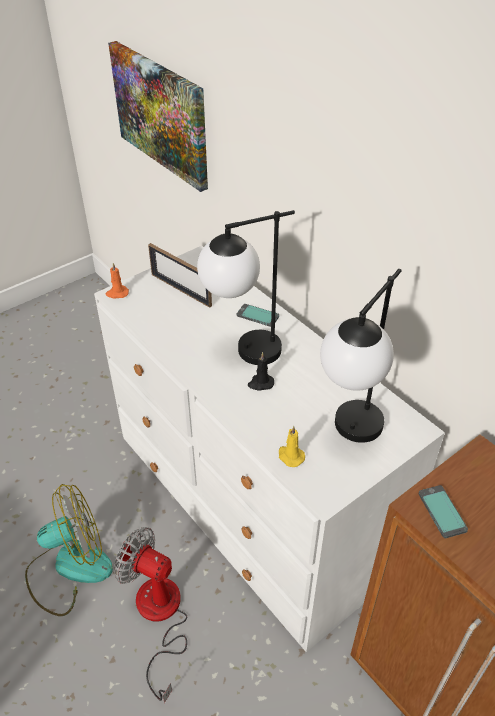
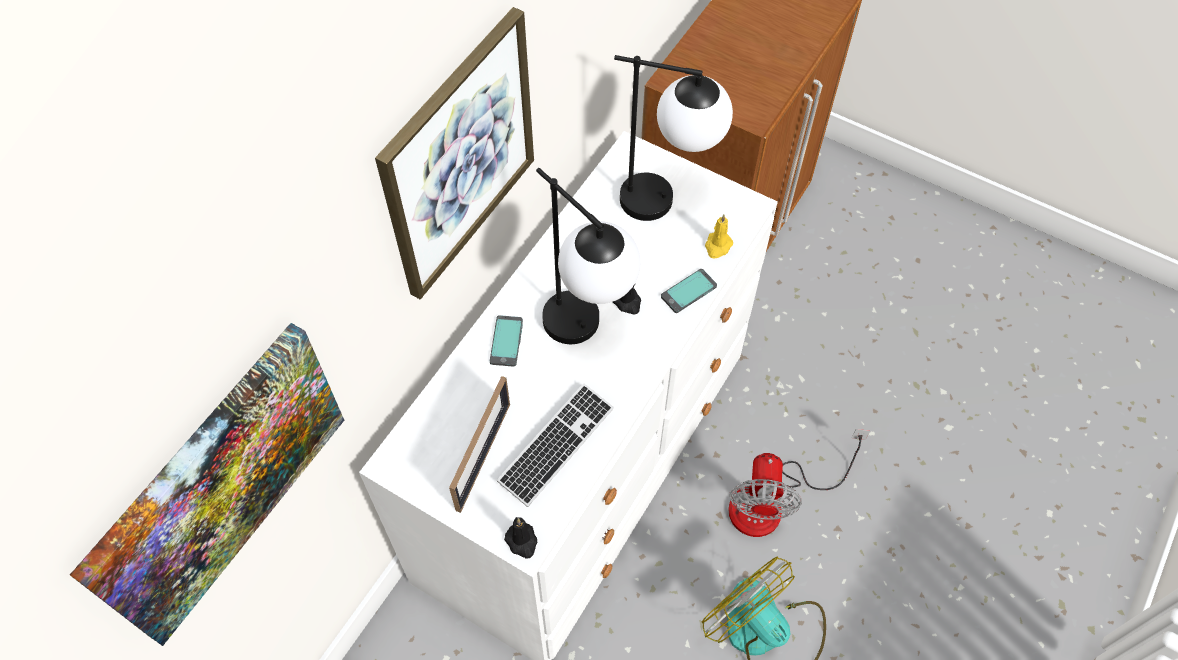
camera: 110 degrees left, 15 degrees up
(117, 293) = (522, 541): orange candle -> black candle
(168, 320) = (556, 445): none -> keyboard
(310, 169) = (459, 156): none -> picture
(441, 512) = (750, 101): phone -> phone (689, 292)

